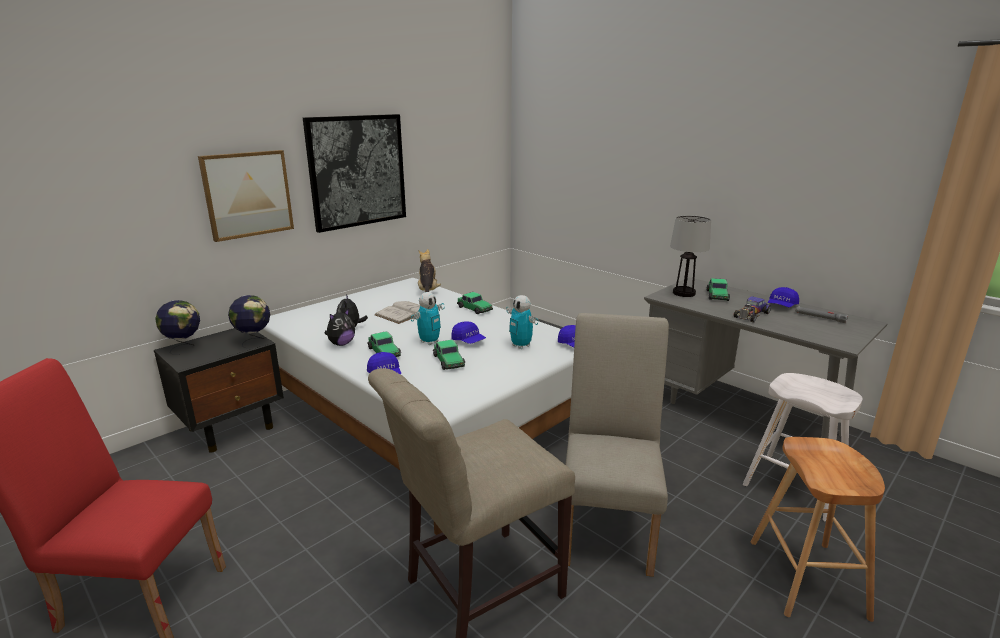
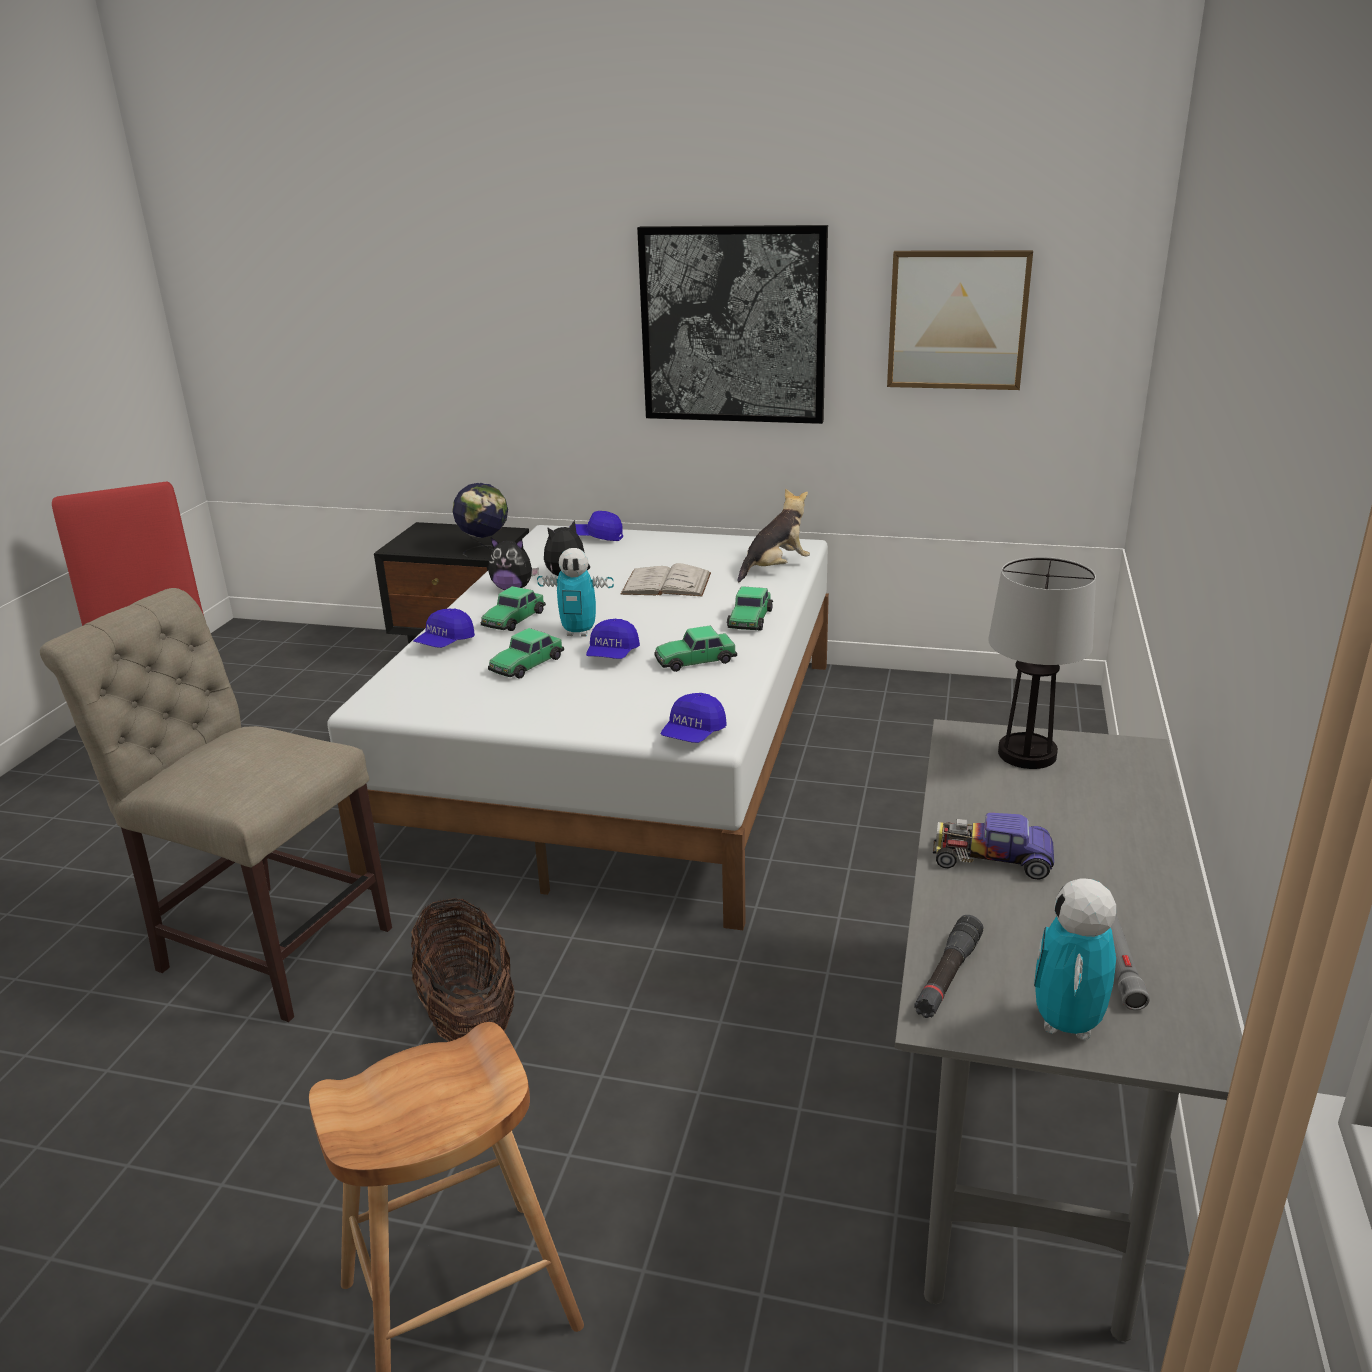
camera: 60 degrees right, 5 degrees up
(184, 347) = (434, 530): globe -> none
(247, 194) = (547, 340): picture -> picture (957, 320)
(521, 346) = (639, 695): toy robot -> toy robot (1067, 1024)
(608, 524) = (468, 1017): beige chair -> basket
(717, 296) = (1074, 795): toy car -> toy car (695, 660)
(781, 306) = (1131, 893): blue cap -> blue cap (597, 537)
(794, 487) = (767, 1251): white stool -> none
(821, 338) = (947, 976): none -> black flashlight

